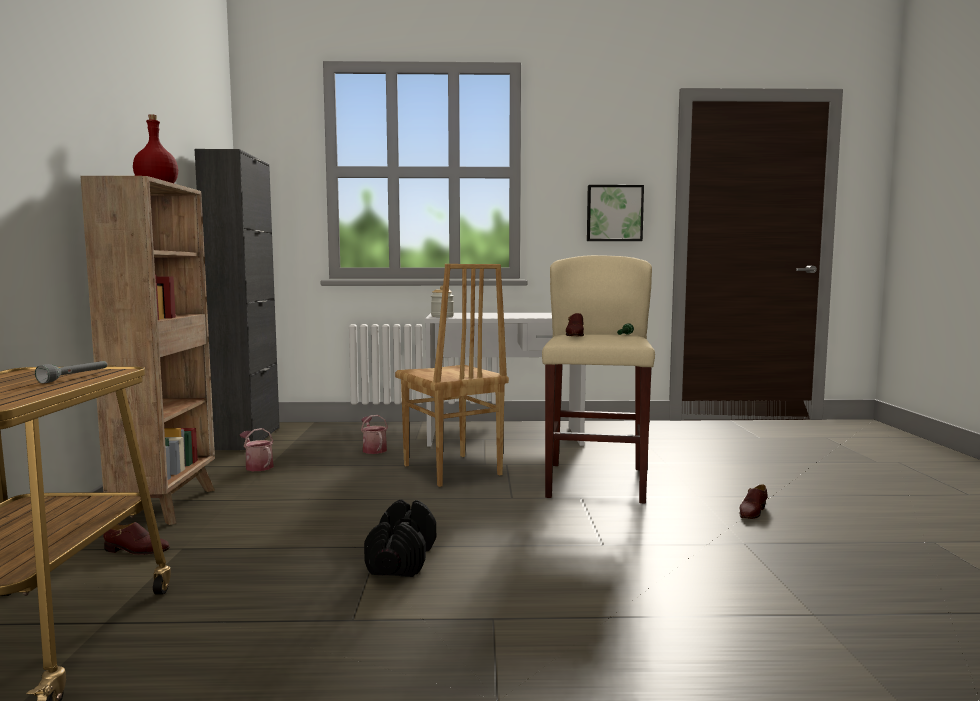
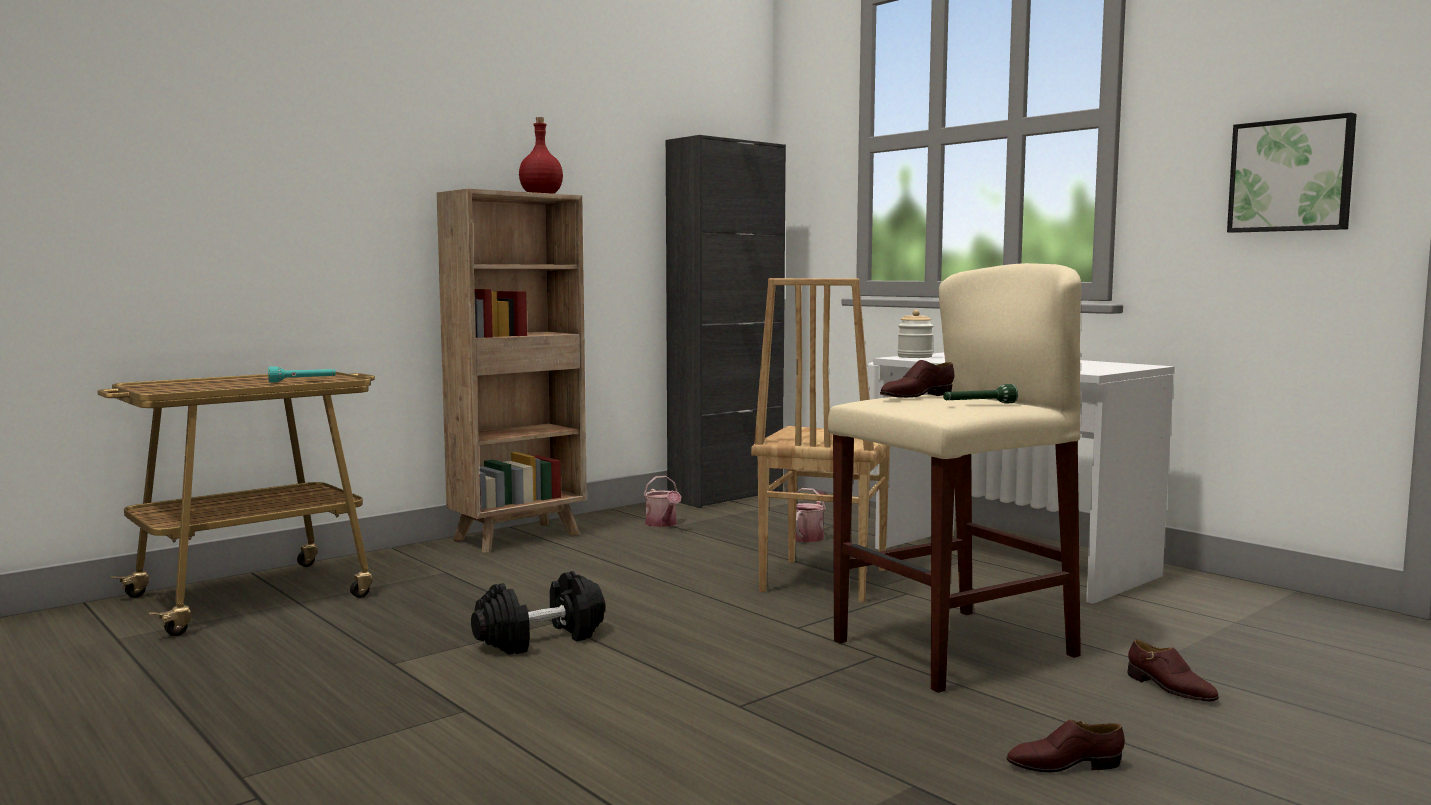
camera: 50 degrees right, 0 degrees up
(75, 378) = (302, 381): grey flashlight -> turquoise flashlight
(136, 551) = (420, 564): brown shoe -> brown shoe (1170, 688)
(257, 466) = (662, 524): watering can -> watering can turned 150 degrees clockwise

